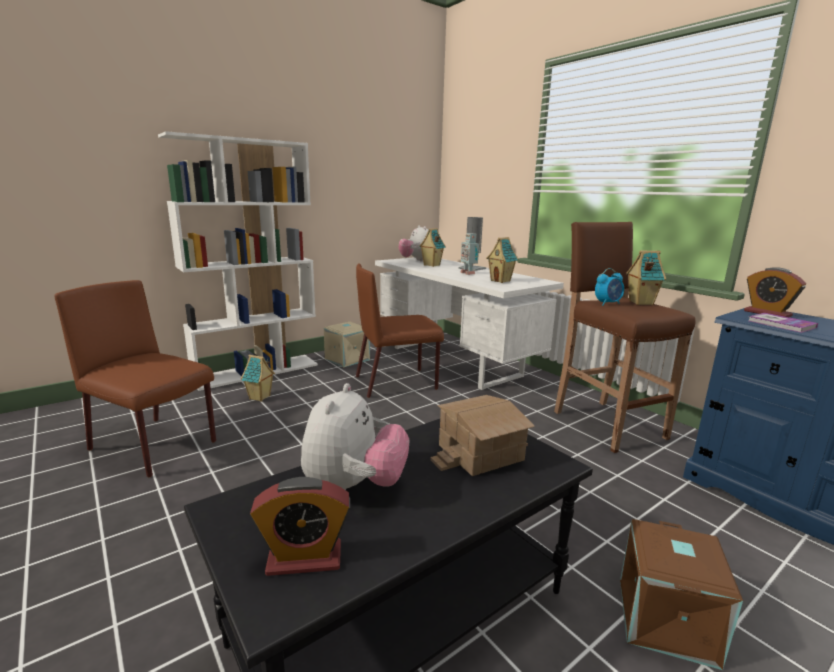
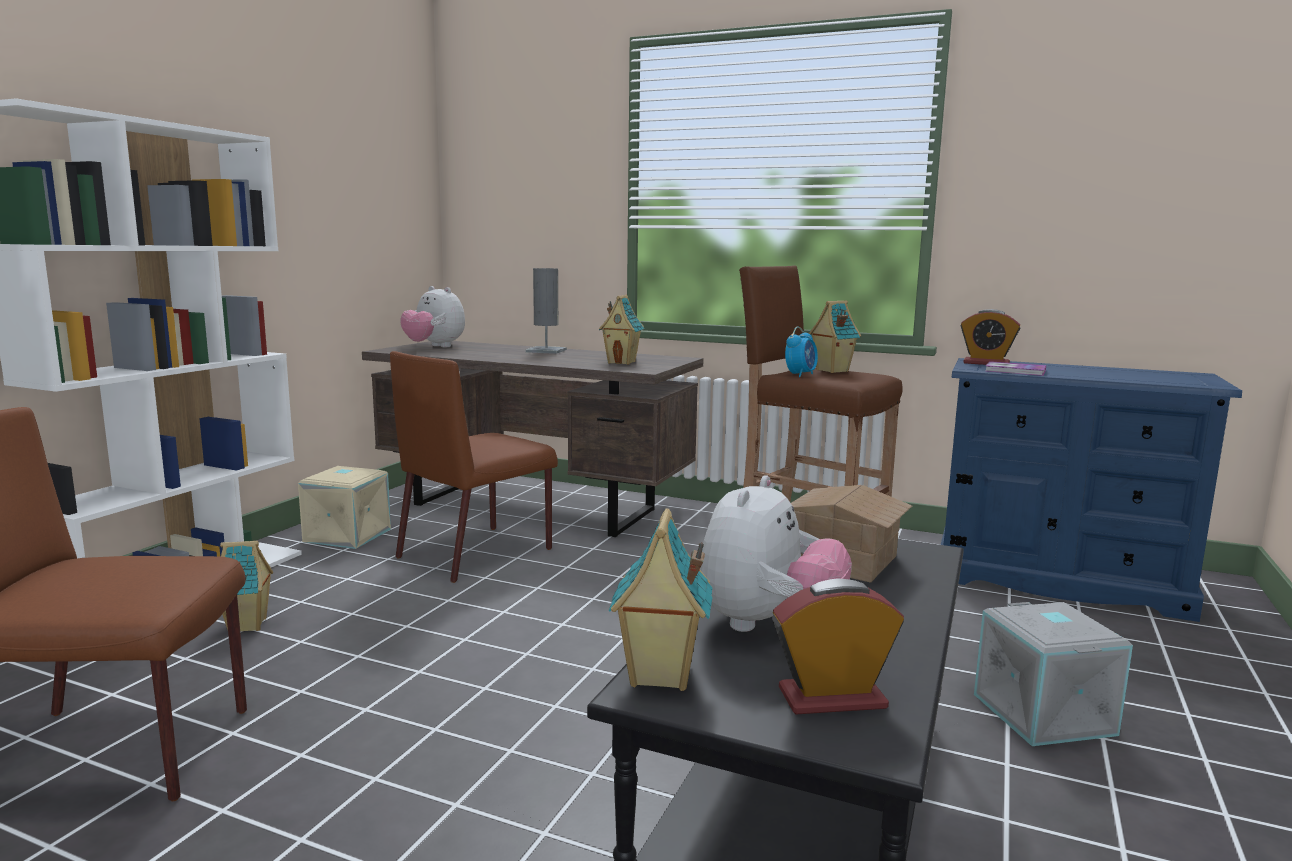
camera: 30 degrees left, 5 degrees down
(304, 559) = (832, 698): alarm clock -> alarm clock turned 150 degrees counterclockwise
(354, 487) = (767, 625): plush toy -> plush toy turned 45 degrees clockwise
(431, 265) = (475, 351): toy house -> toy house (659, 676)
(455, 361) = (536, 507): white desk -> brown desk
(468, 273) = (556, 357): toy robot -> none
(668, 621) = (1046, 714): brown storage box -> grey storage box

